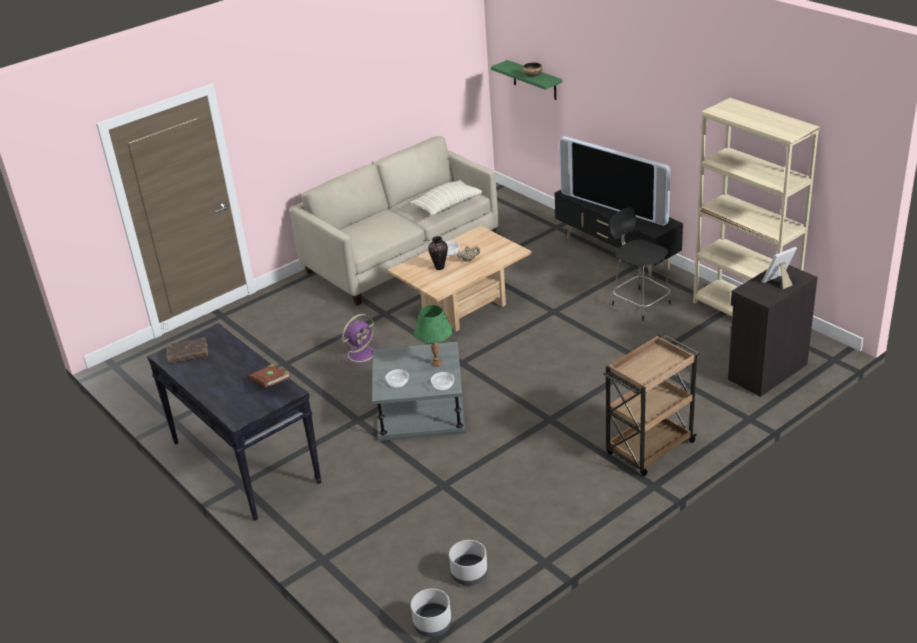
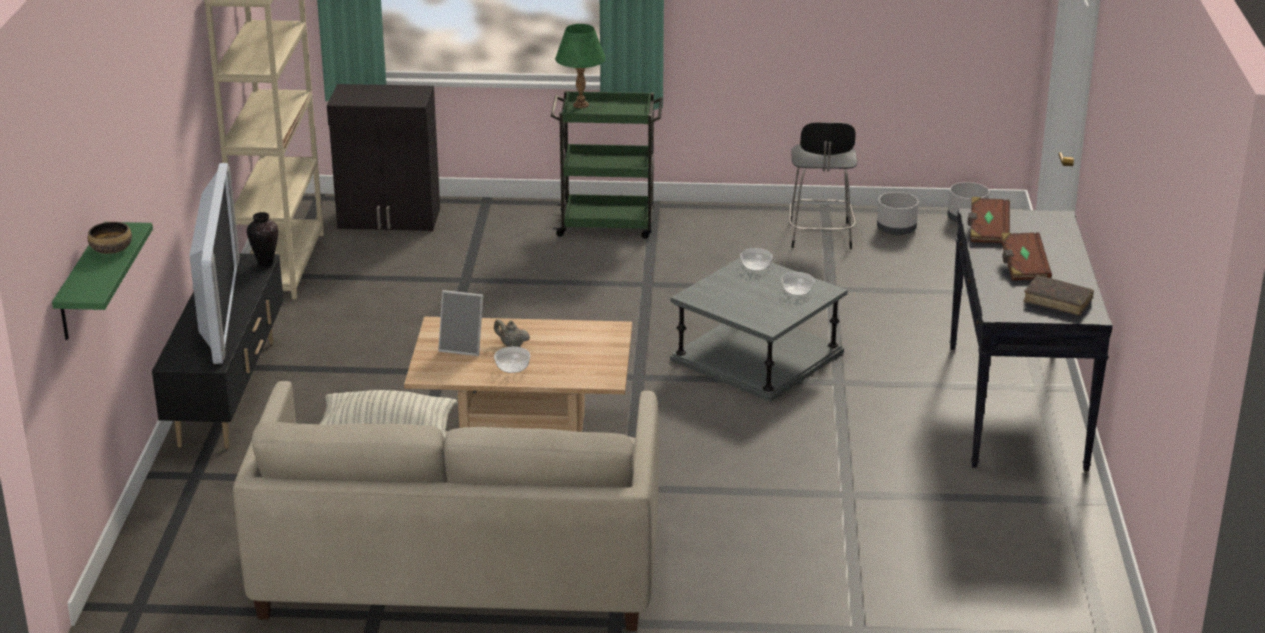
camera: 140 degrees left, 5 degrees down
(226, 367) = (1023, 268): none -> brown book
(362, 353) = (733, 451): purple fan -> none
(436, 363) = (727, 288): green table lamp -> green table lamp (580, 105)
(440, 268) = (561, 355): vase -> vase (265, 264)
(639, 303) = (342, 328): black stool -> black stool (820, 236)
(649, 449) = (608, 224): brown cart -> green cart
(779, 282) = (375, 94): picture frame -> picture frame (463, 347)

